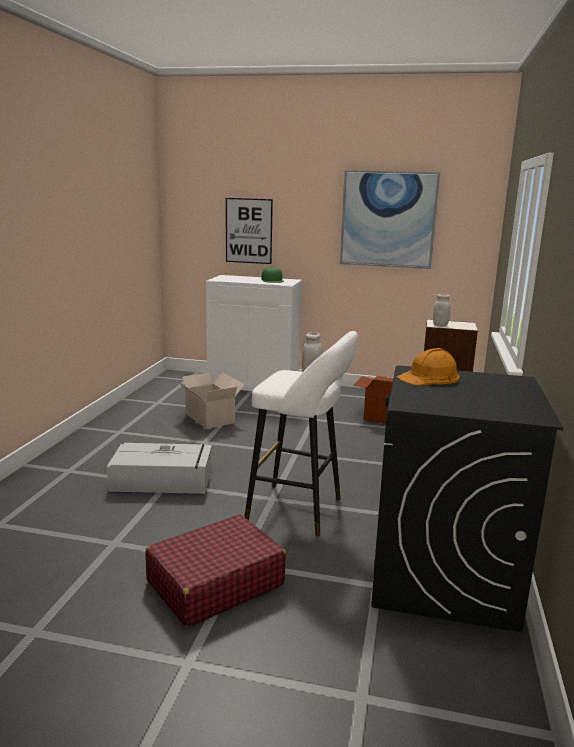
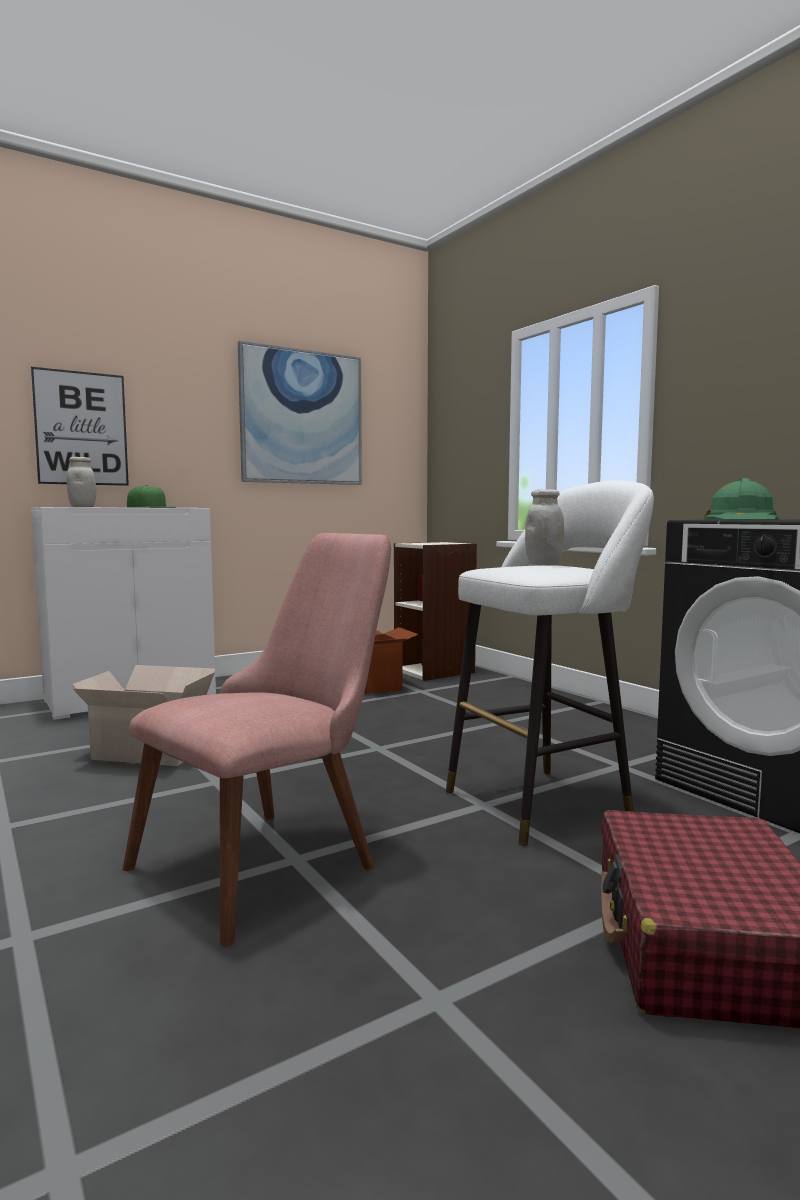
camera: 45 degrees left, 10 degrees down
(163, 480) = (276, 856): grey storage box -> pink chair
(429, 377) = (742, 519): orange hard hat -> green hard hat
(440, 325) = (430, 543): white jar -> white jar (82, 507)

